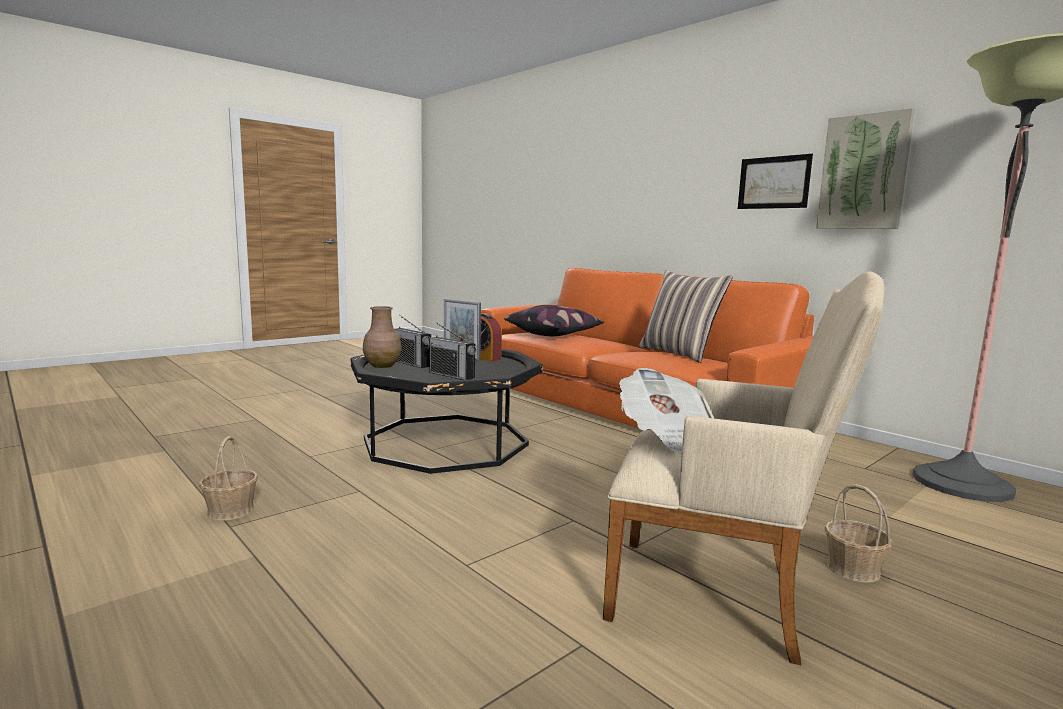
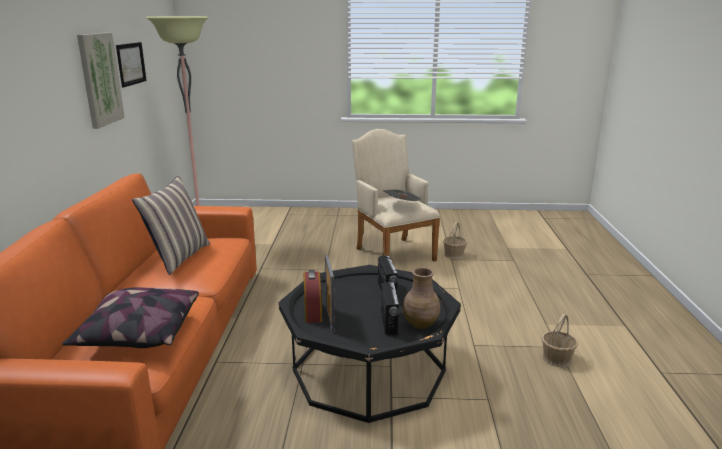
camera: 135 degrees left, 10 degrees up
(773, 182) = (61, 94): picture -> picture (131, 64)
(853, 569) = (335, 242): basket -> basket (454, 255)

